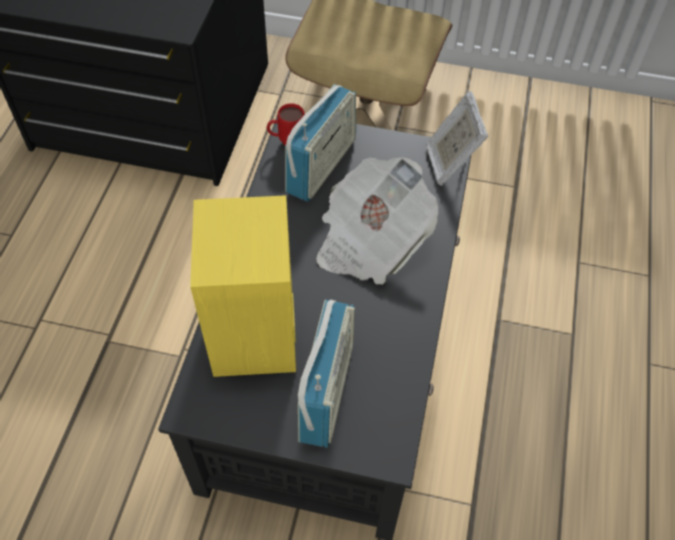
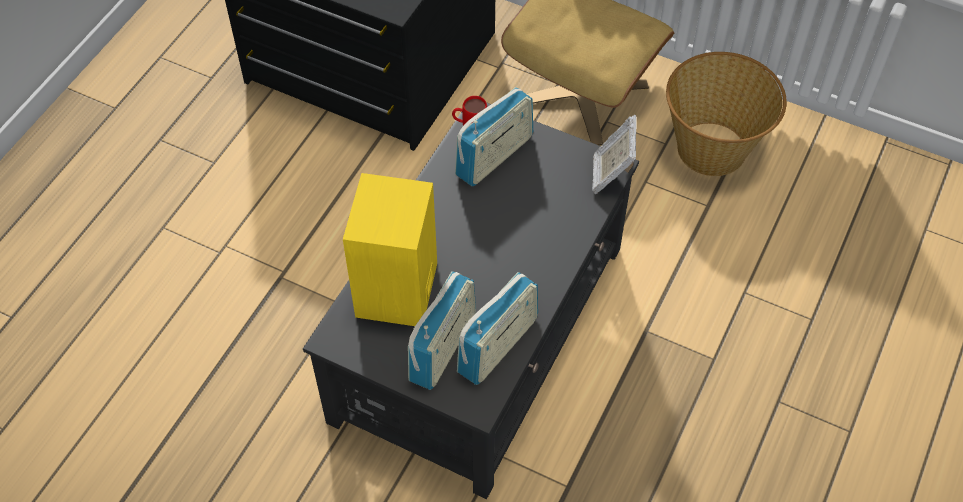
camera: 15 degrees right, 0 degrees up
(370, 240) = (517, 231): newspaper -> none
(389, 375) = (498, 345): none -> radio
(502, 134) = (713, 149): none -> basket

